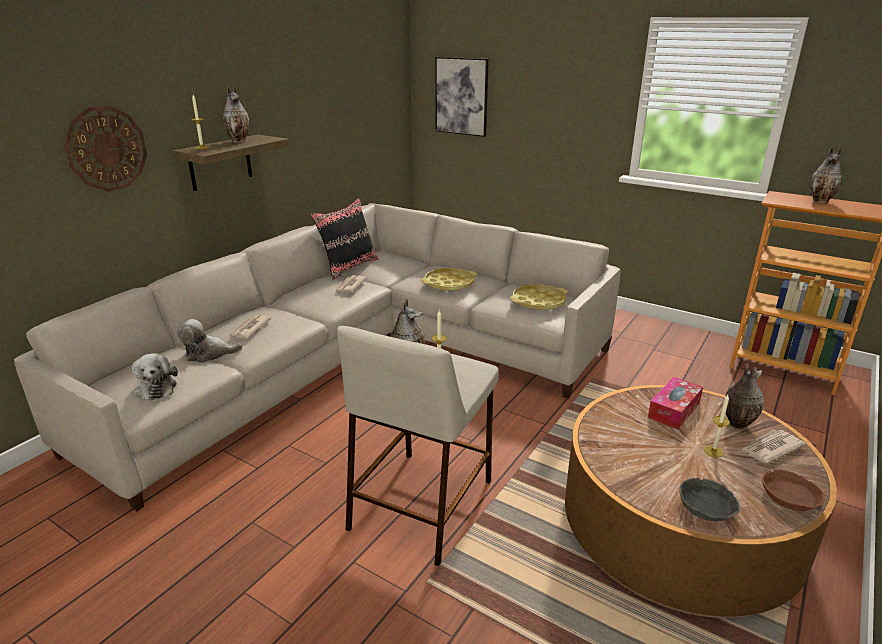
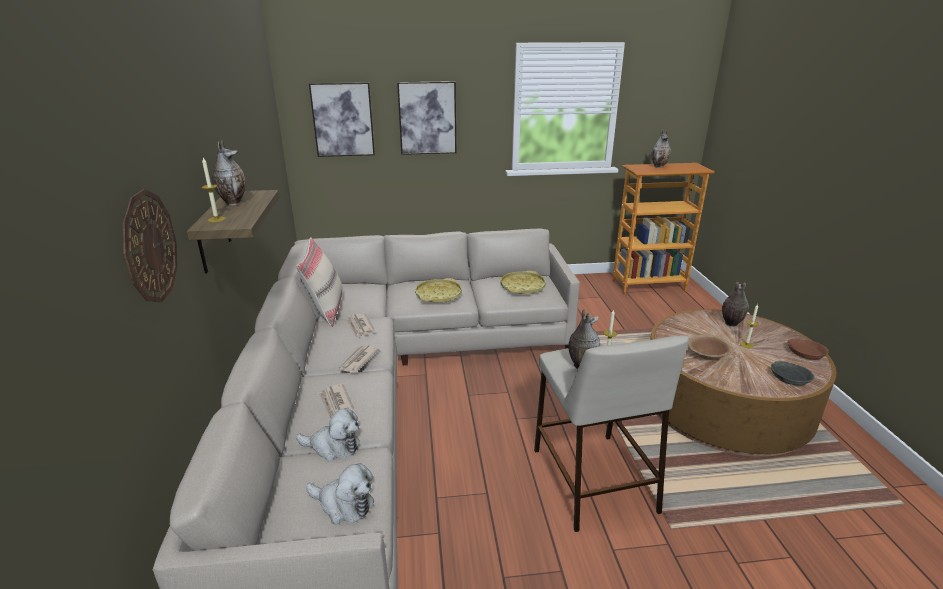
camera: 40 degrees left, 0 degrees up
(208, 354) = (333, 447): plush toy -> plush toy turned 120 degrees counterclockwise
(349, 267) = (325, 310): black pillow -> beige pillow
(541, 102) = (427, 118): none -> picture
(636, 437) = (707, 355): none -> brown bowl
(674, 410) = (696, 329): tissue box -> none
(770, 448) = (762, 331): newspaper -> newspaper (358, 360)

